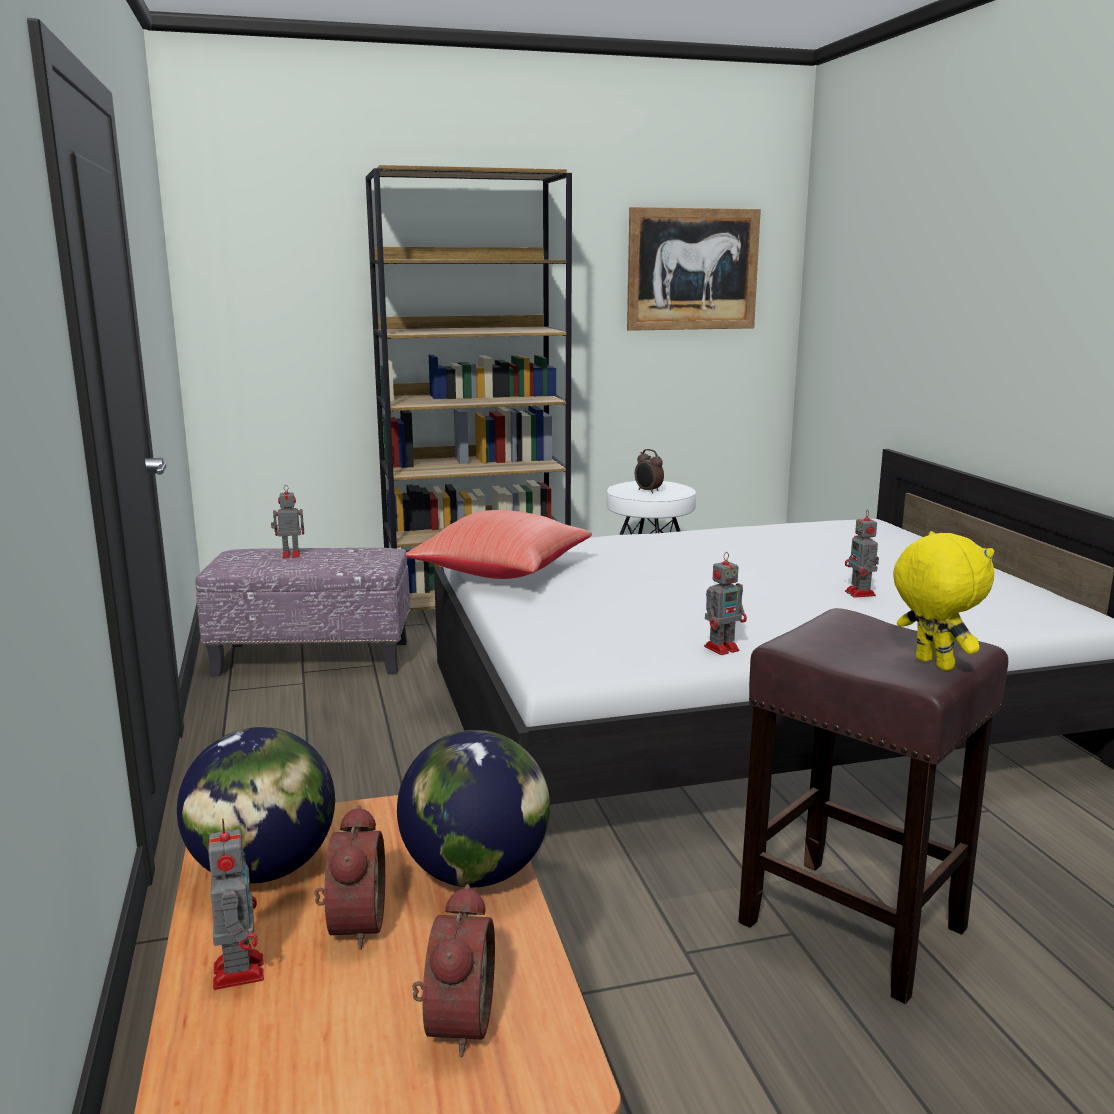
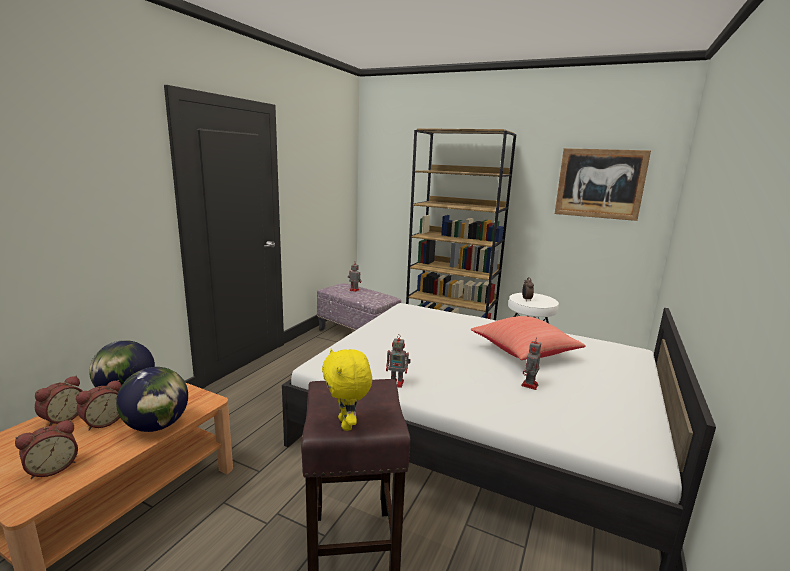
camera: 40 degrees right, 0 degrees up
(238, 970) = (62, 418): toy robot -> alarm clock
(504, 573) = (392, 319): red pillow -> red pillow (525, 353)
(931, 664) = (347, 424): yellow plush toy -> yellow plush toy turned 150 degrees clockwise

